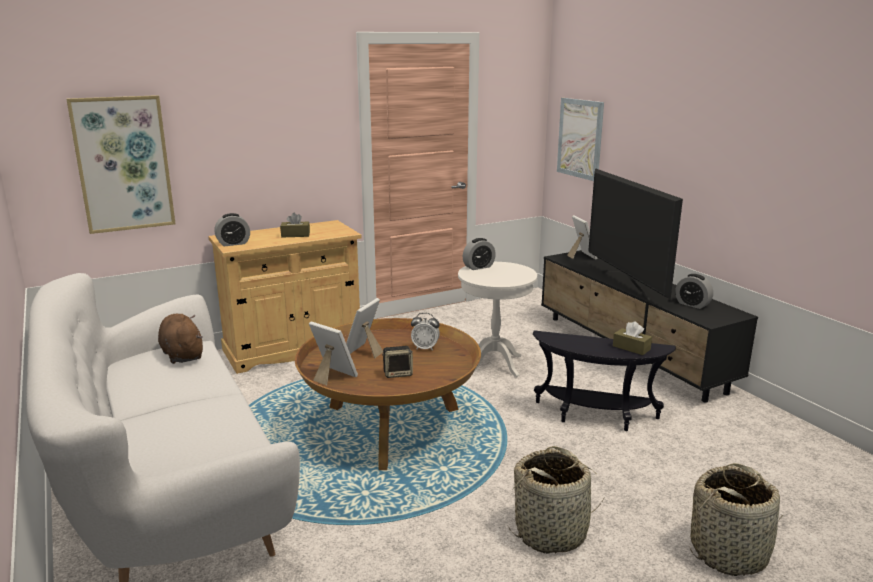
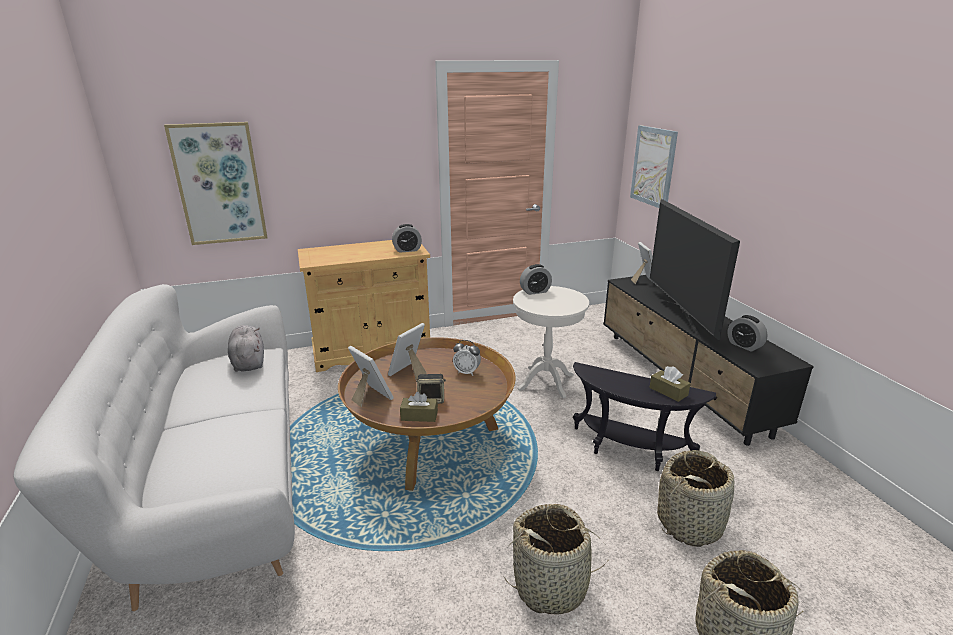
camera: 10 degrees right, 5 degrees up
(182, 354) = (248, 362): brown plush toy -> grey plush toy
(233, 243) = (313, 258): alarm clock -> alarm clock (407, 250)
(295, 235) = (371, 252): brown tissue box -> brown tissue box (419, 416)
(667, 469) = (690, 523): none -> basket

